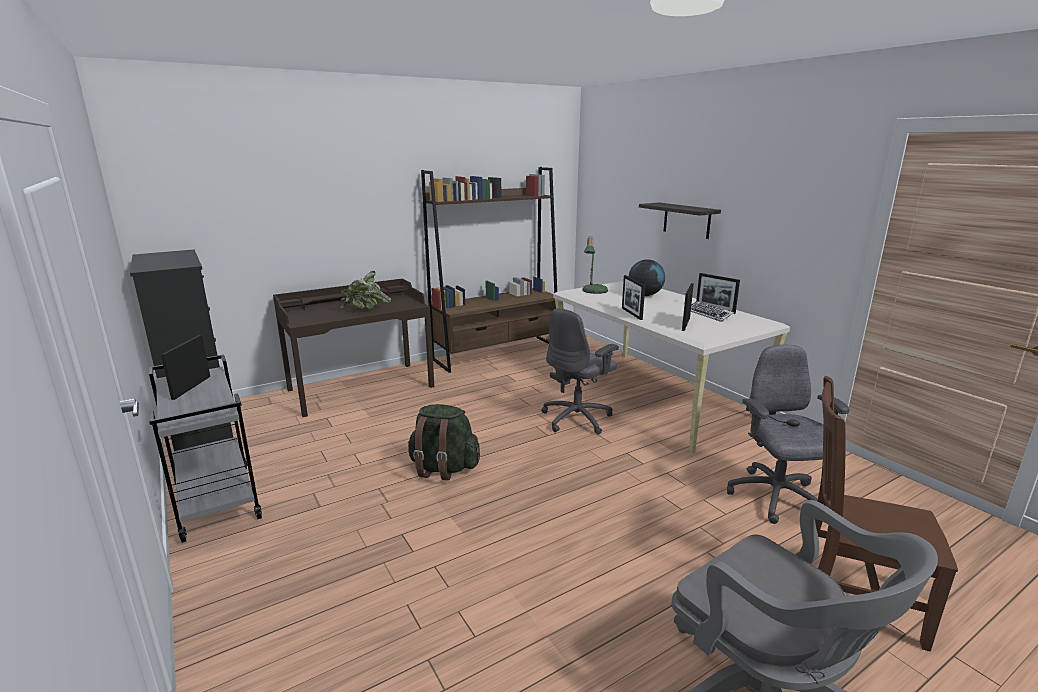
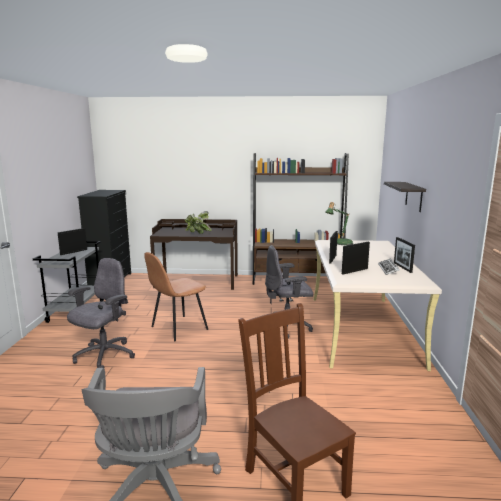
camera: 35 degrees right, 5 degrees down
(443, 468) = (178, 328): green backpack -> brown chair
(645, 295) = (372, 251): globe -> none
(775, 498) = (344, 411): grey office chair -> grey office chair (104, 356)

